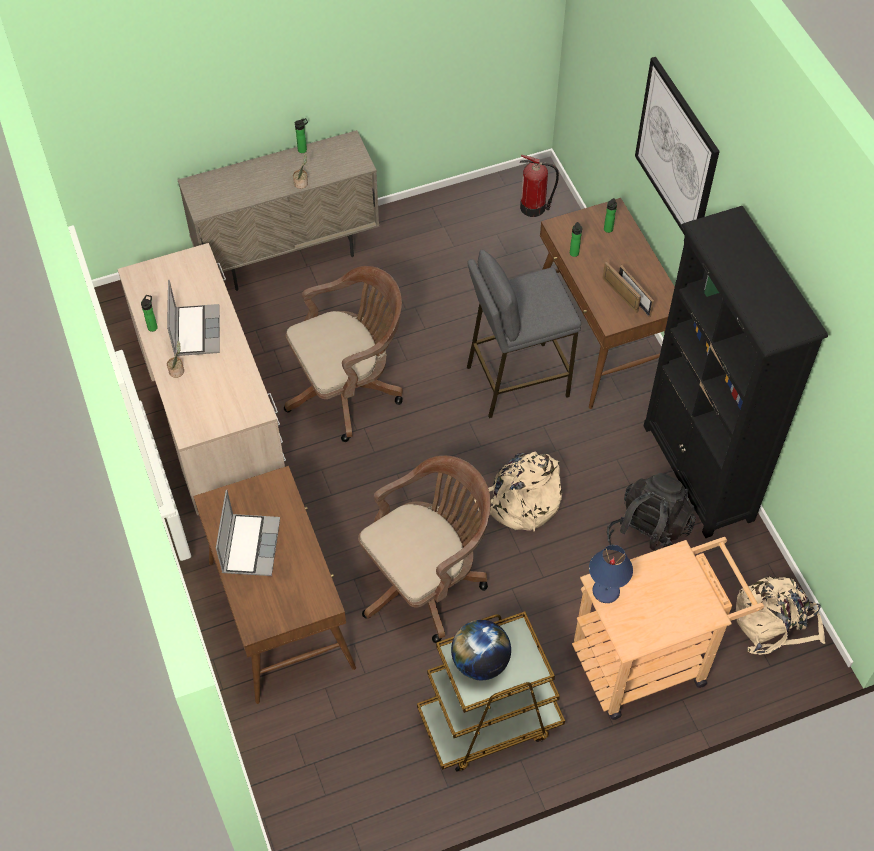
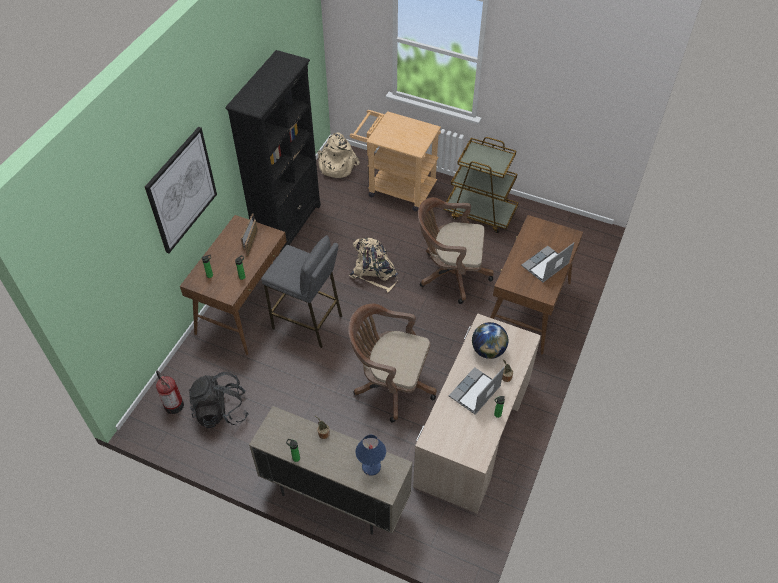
camera: 135 degrees left, 5 degrees down
(480, 662) = (492, 162): globe -> globe (488, 350)
(606, 591) = (418, 147): blue table lamp -> blue table lamp (370, 467)
(648, 535) = (340, 222): black backpack -> black backpack (221, 411)

